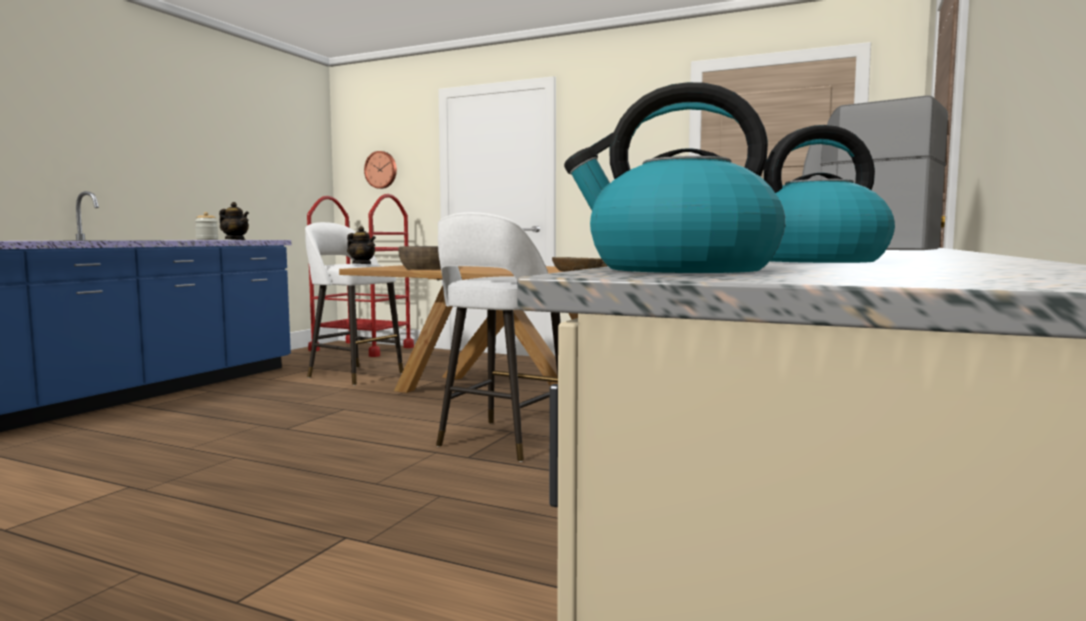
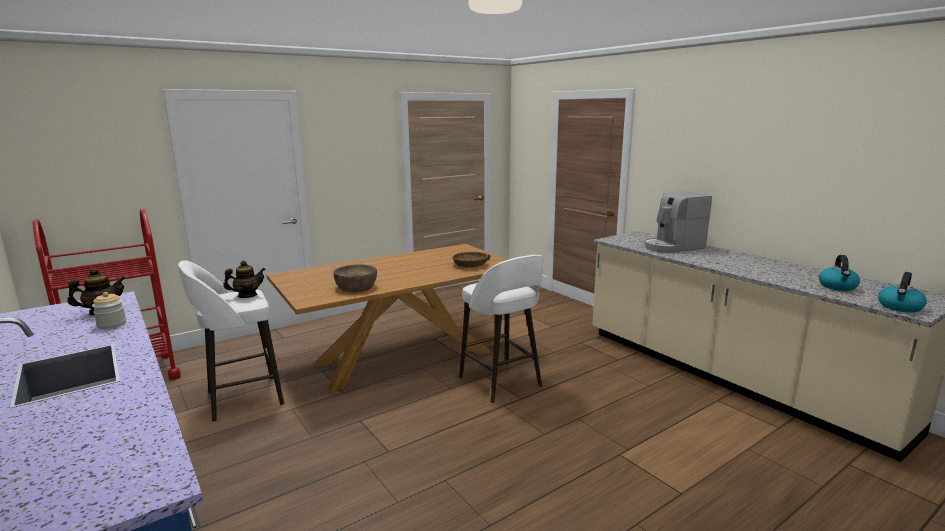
camera: 60 degrees left, 10 degrees up
(381, 170) = (86, 176): wall clock -> none

